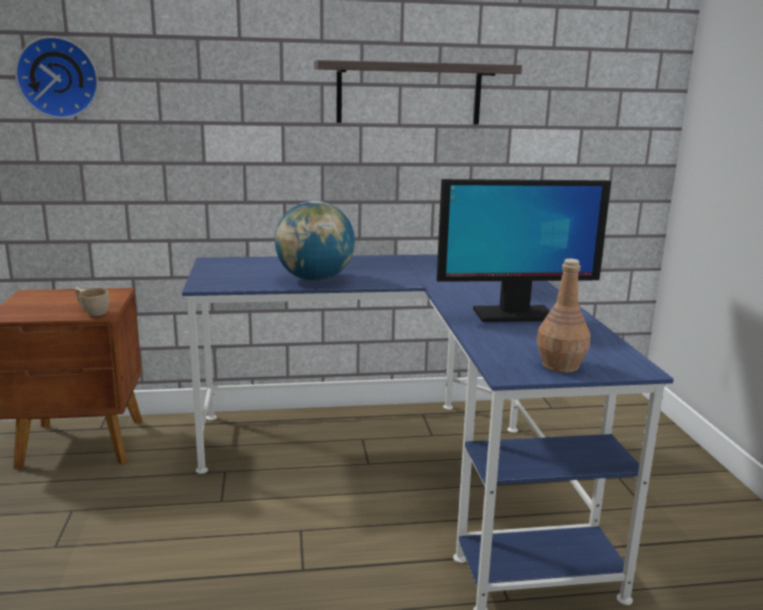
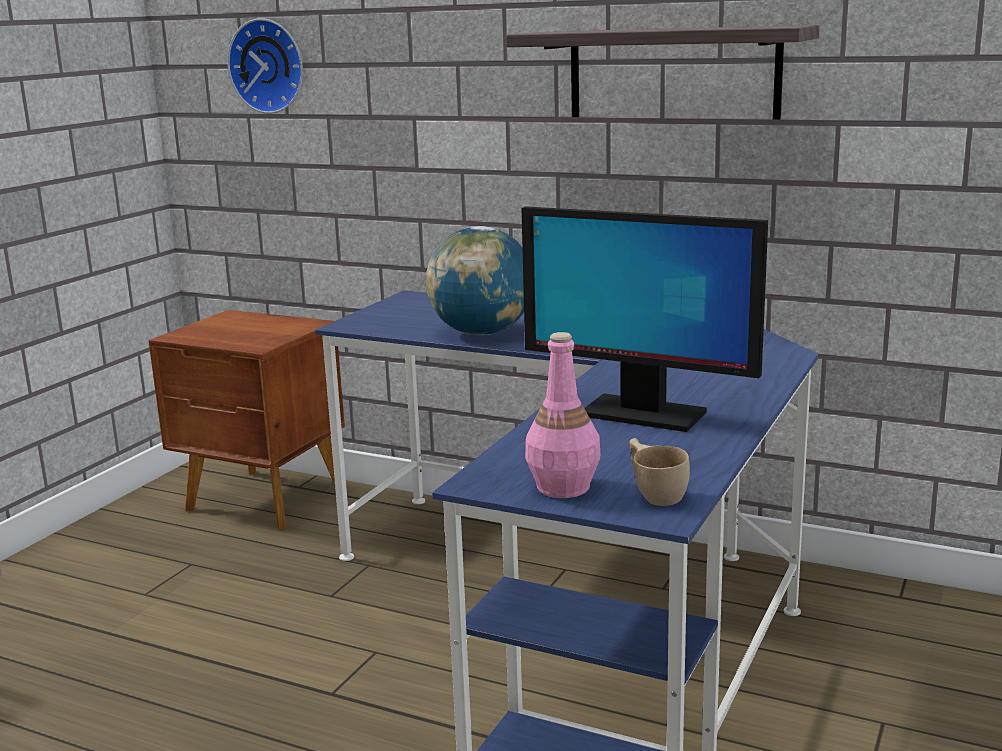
camera: 35 degrees right, 0 degrees up
(92, 312) = (255, 342): beige cup -> beige cup (655, 493)
(559, 366) = (562, 487): brown bottle -> pink bottle

